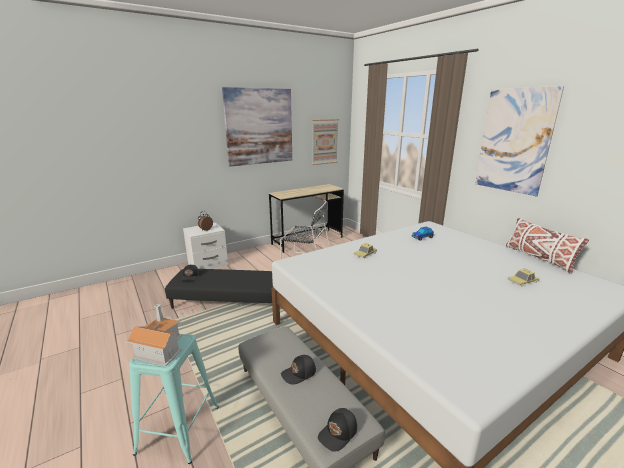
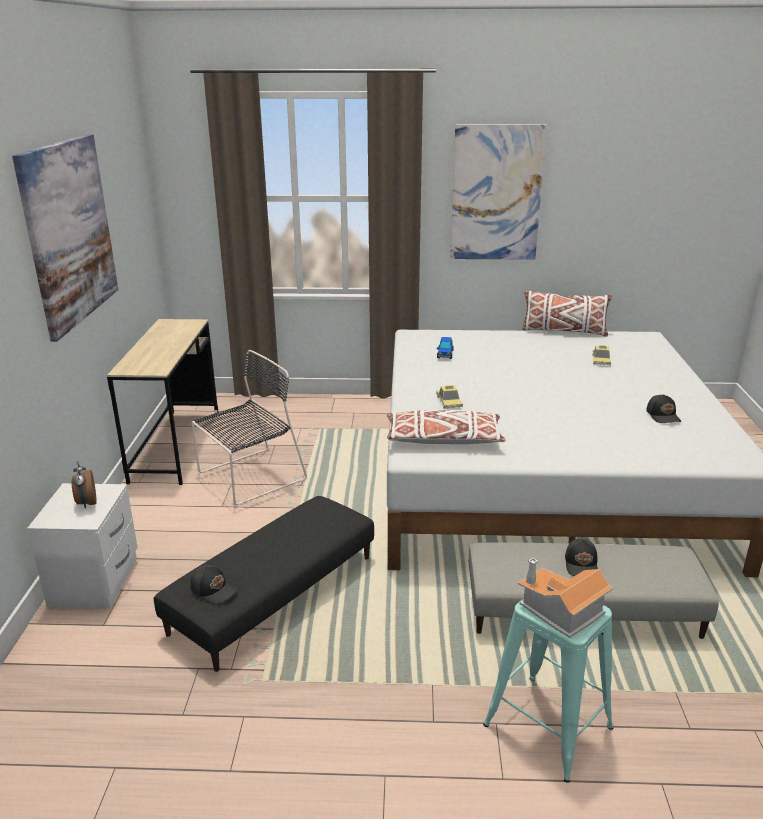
camera: 55 degrees left, 5 degrees up
(319, 264) = (443, 439): none -> white pillow
(325, 142) = (138, 234): picture -> none
(338, 433) = (686, 572): black cap -> black cap (663, 416)

